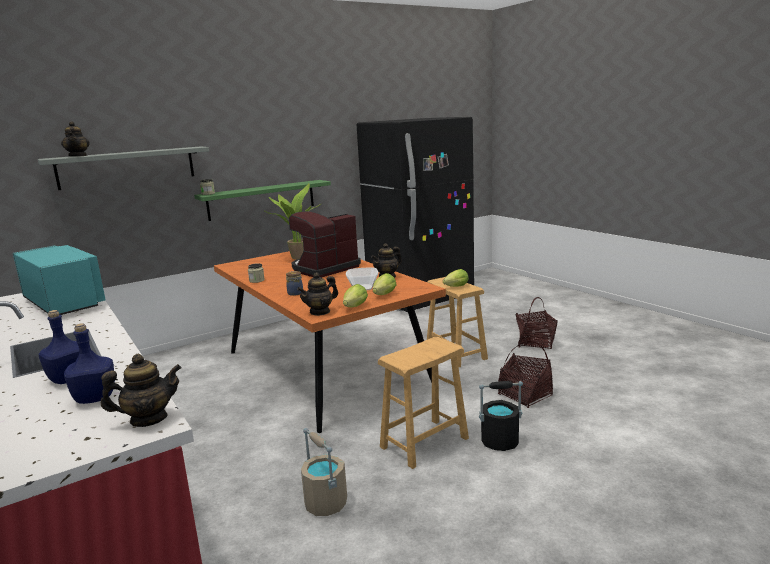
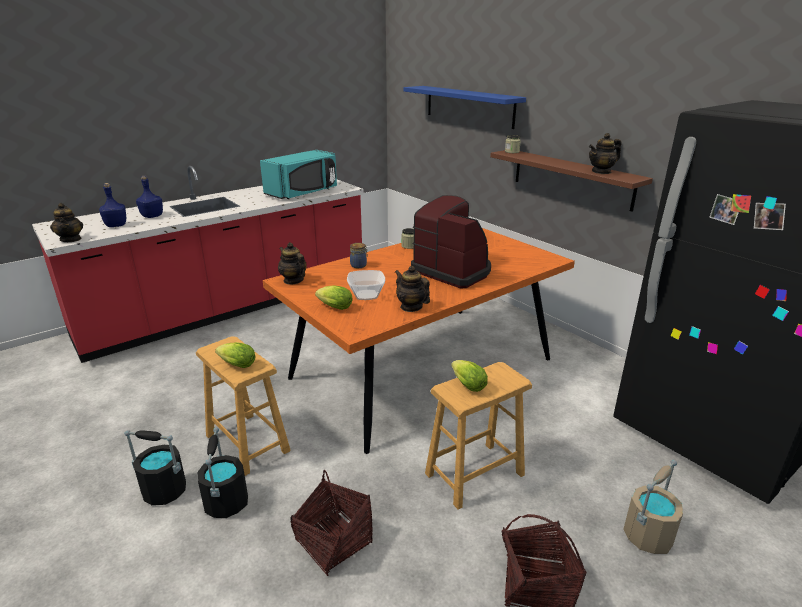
camera: 85 degrees right, 10 degrees up
(78, 156) = (430, 88): teapot -> teapot (601, 172)
(127, 167) = (469, 106): grey shelf -> blue shelf
(262, 200) = (571, 178): green shelf -> brown shelf
(297, 258) = (503, 254): potted plant -> none
(325, 503) = (183, 392): beige bucket -> beige bucket (648, 535)
(354, 307) = (298, 294): lettuce -> lettuce (235, 365)
(492, 478) = (164, 491): none -> black bucket

